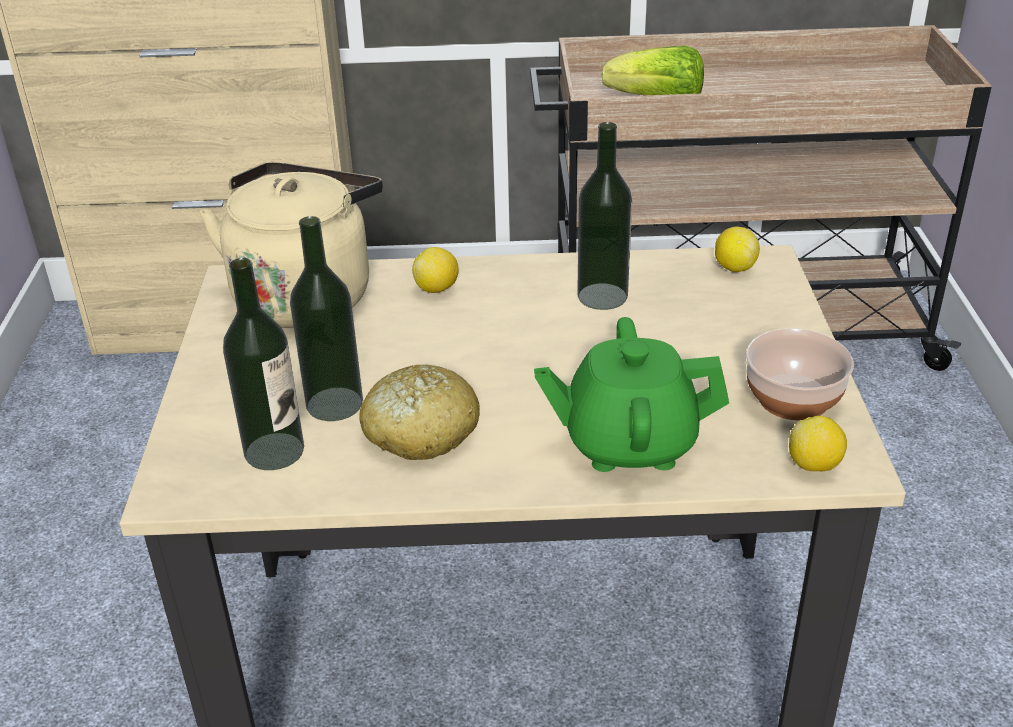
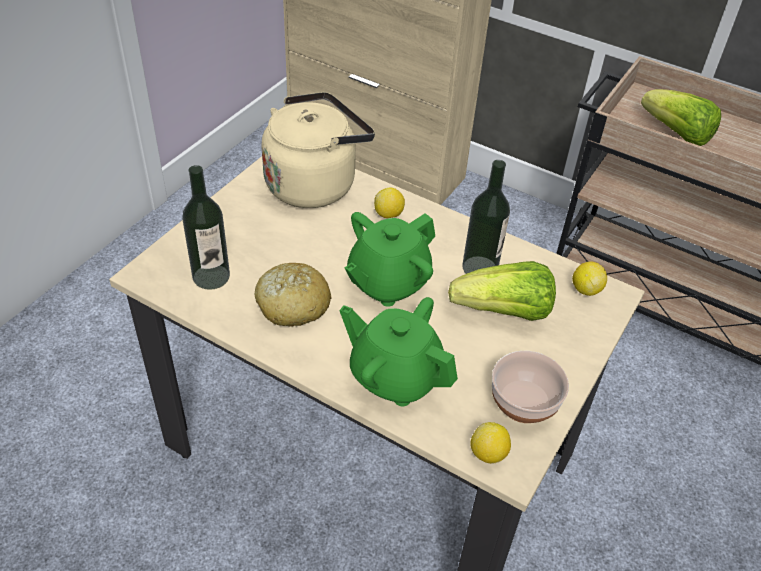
camera: 30 degrees right, 10 degrees up
(334, 404) = (265, 263): bottle -> none
(513, 356) = (387, 283): none -> green teapot
(676, 325) = (504, 312): none -> lettuce

